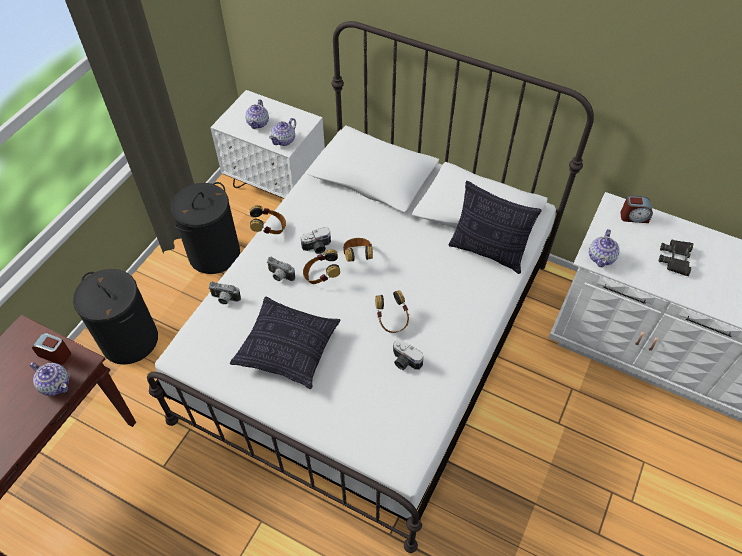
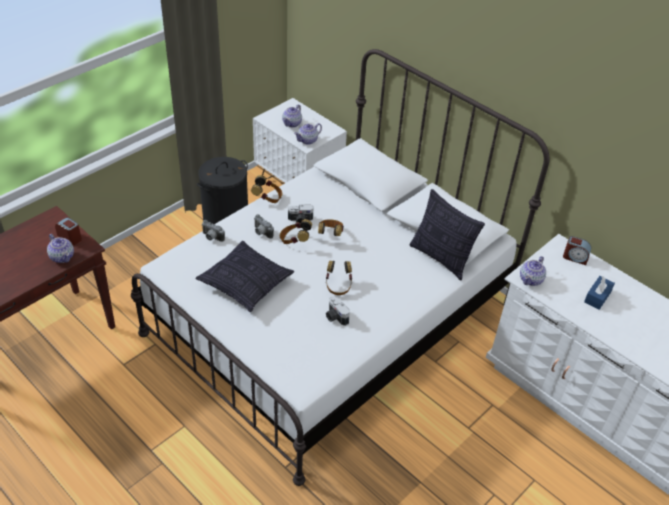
camera: 15 degrees right, 10 degrees down
(130, 340) = (134, 268): black laundry basket -> none
(675, 259) = (597, 297): black binoculars -> blue tissue box

